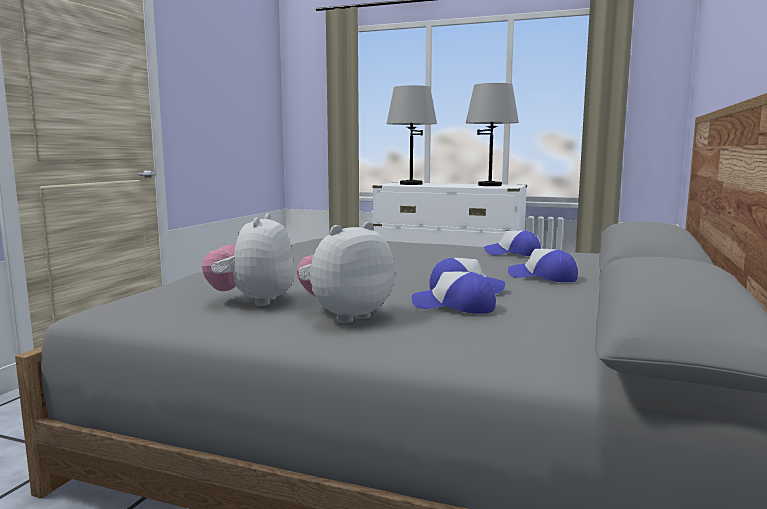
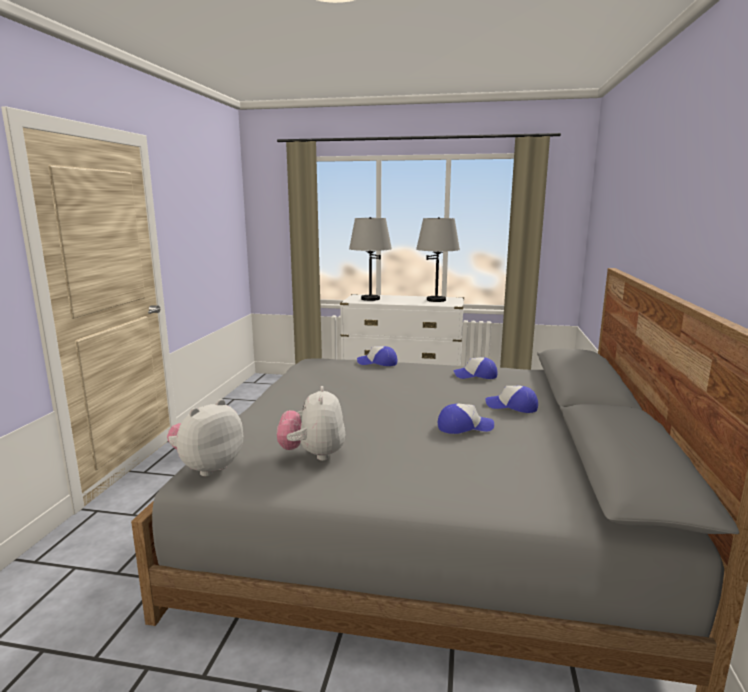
camera: 10 degrees left, 5 degrees up
(345, 316) = (395, 468): plush toy -> plush toy (207, 467)
(454, 306) = (467, 450): cap -> cap (377, 363)

